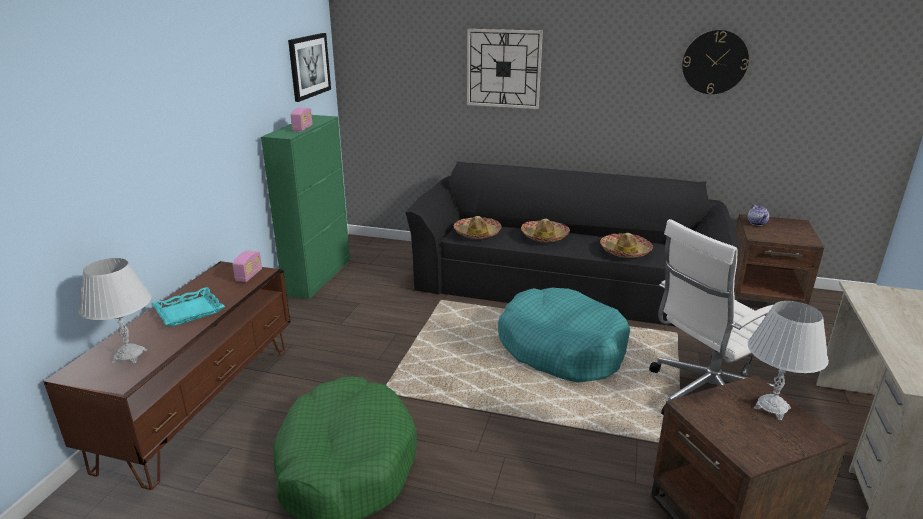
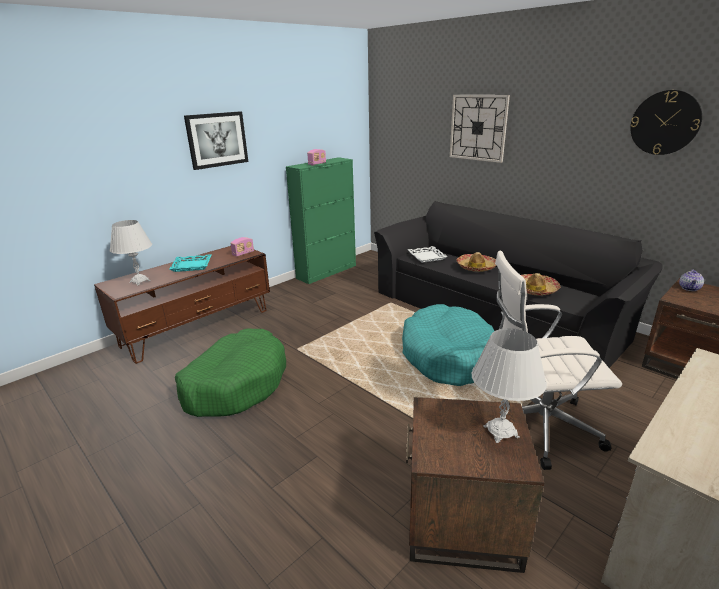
camera: 30 degrees right, 0 degrees up
(309, 66) = (341, 122): picture -> picture (217, 140)
(477, 233) = (427, 257): hat -> white tray

